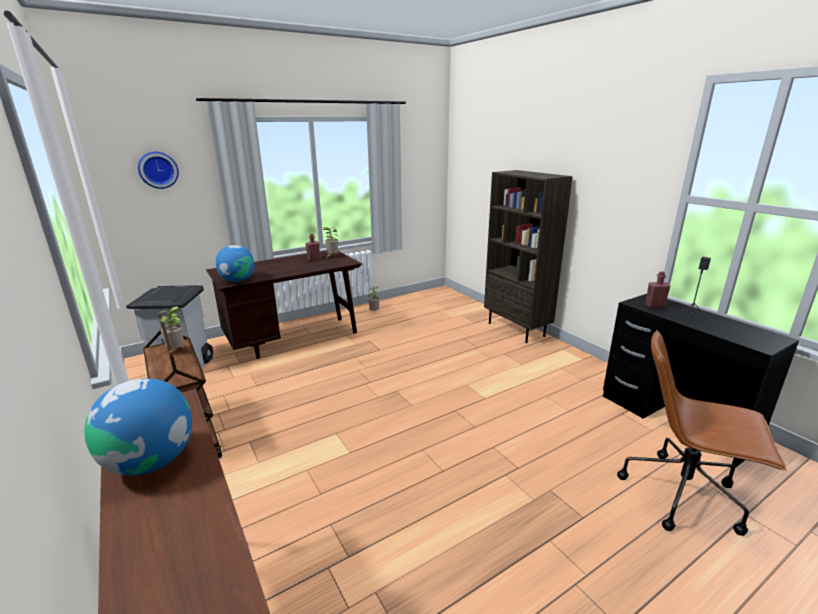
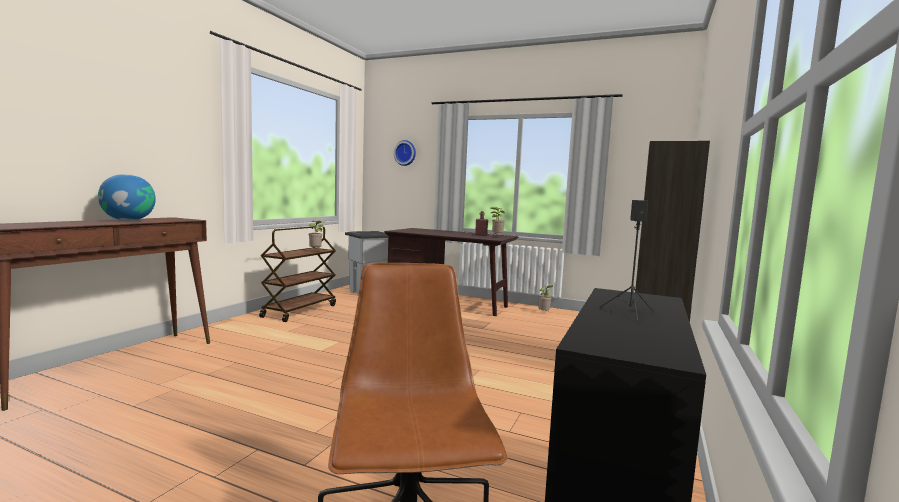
camera: 55 degrees right, 15 degrees down
(238, 280) = (404, 231): globe -> none
(654, 306) = (625, 299): red bottle -> none

